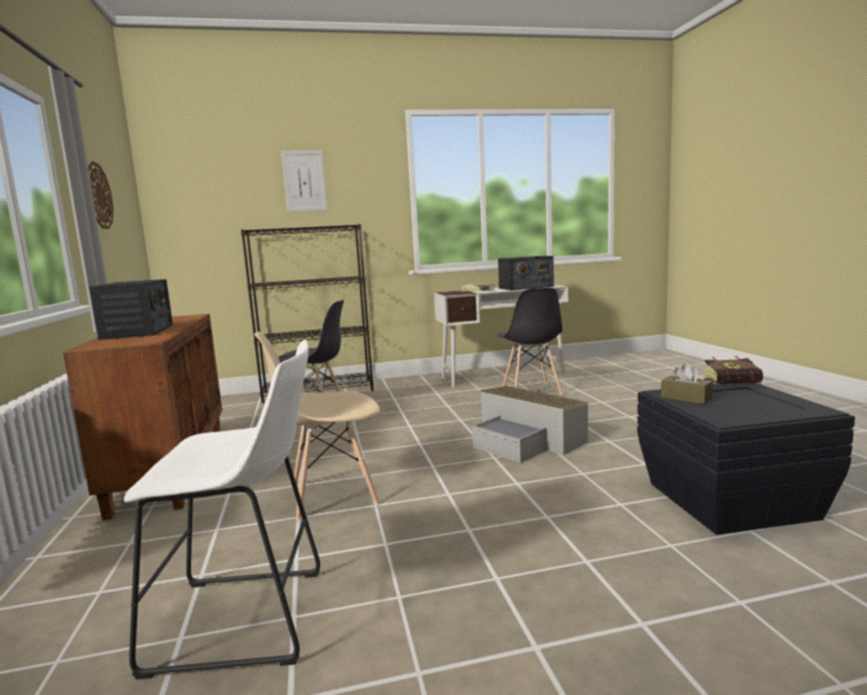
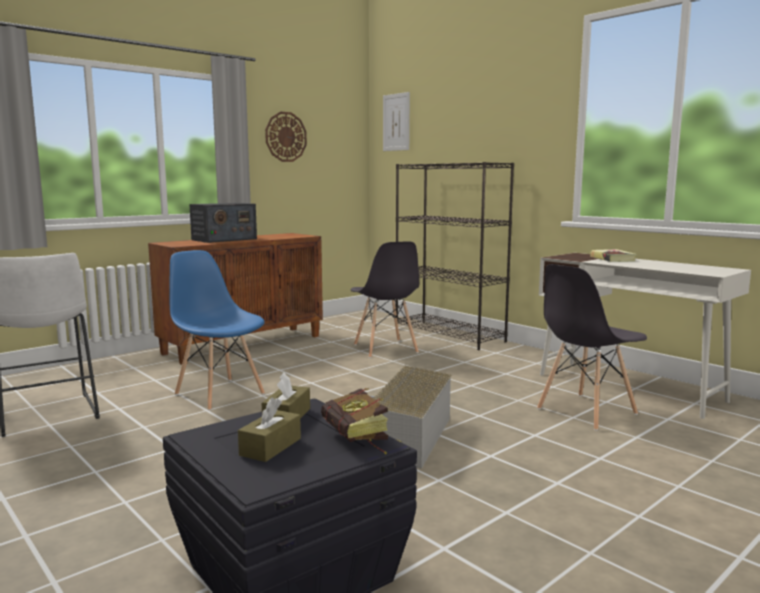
camera: 60 degrees right, 0 degrees up
(304, 181) = (476, 113): picture -> picture (396, 122)
(332, 494) = (219, 394): beige chair -> blue chair
(525, 287) = (674, 267): radio -> none
(749, 404) = (270, 447): none -> brown tissue box

